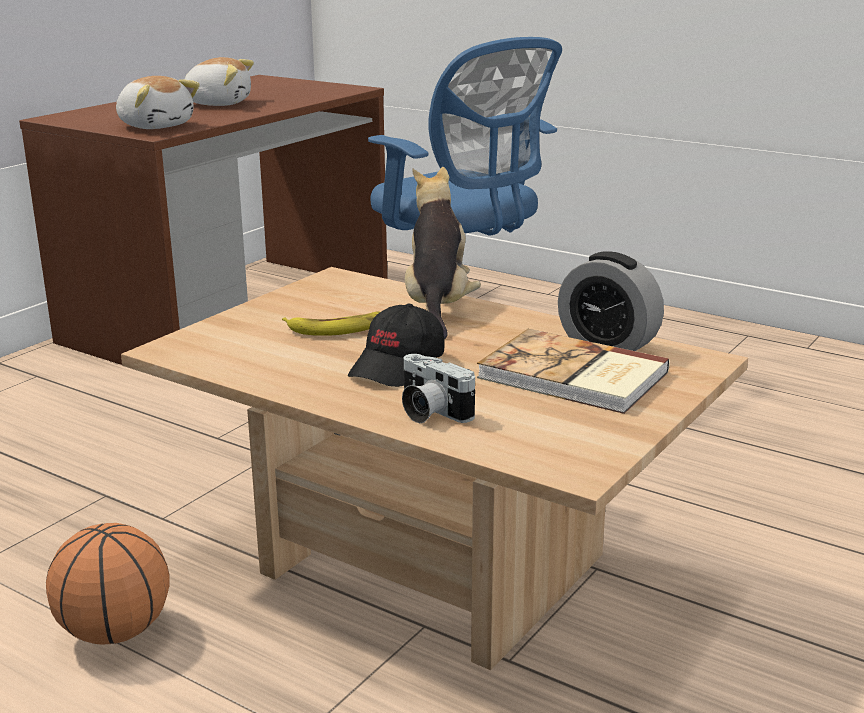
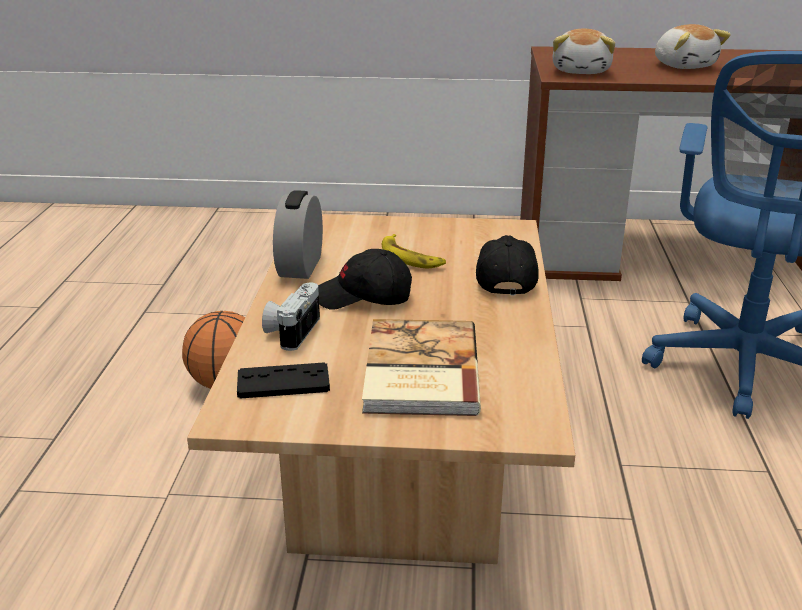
camera: 60 degrees right, 5 degrees up
(438, 306) = (504, 278): plush toy -> black cap
(534, 435) = (283, 382): none -> black game controller
(607, 343) = (515, 370): alarm clock -> alarm clock (300, 266)

